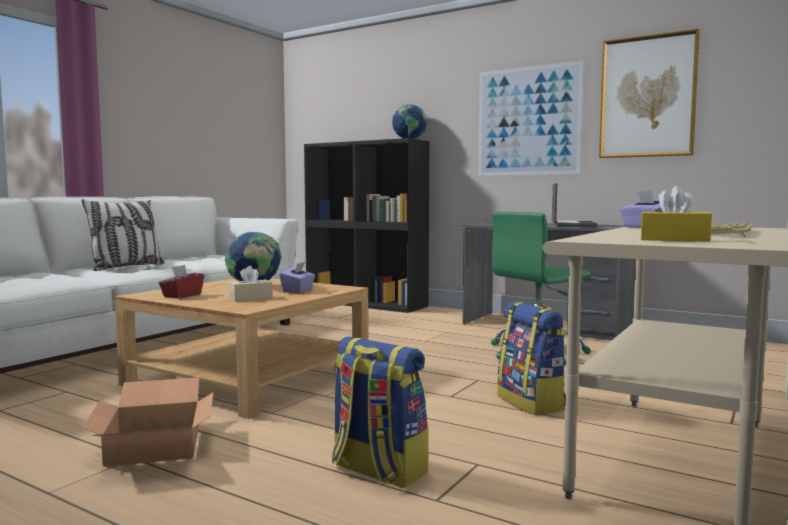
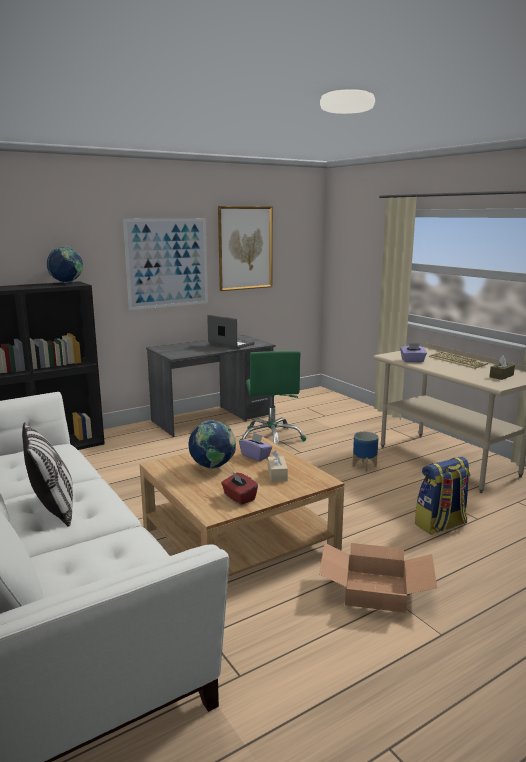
camera: 65 degrees left, 10 degrees up
(532, 403) = (364, 466): backpack -> planter
(674, 239) = (501, 376): yellow tissue box -> brown tissue box

